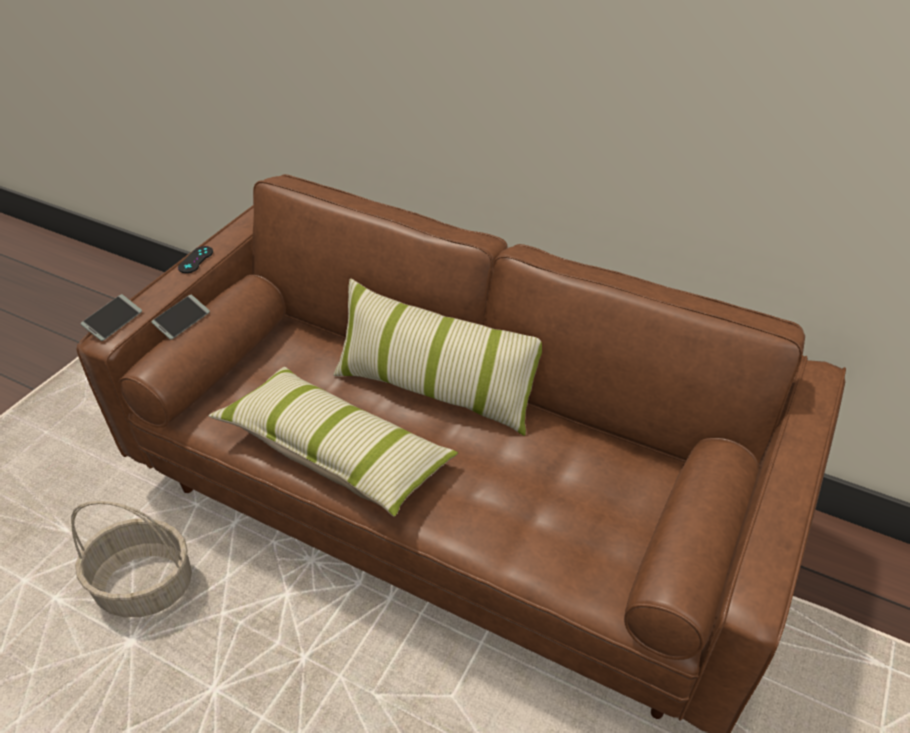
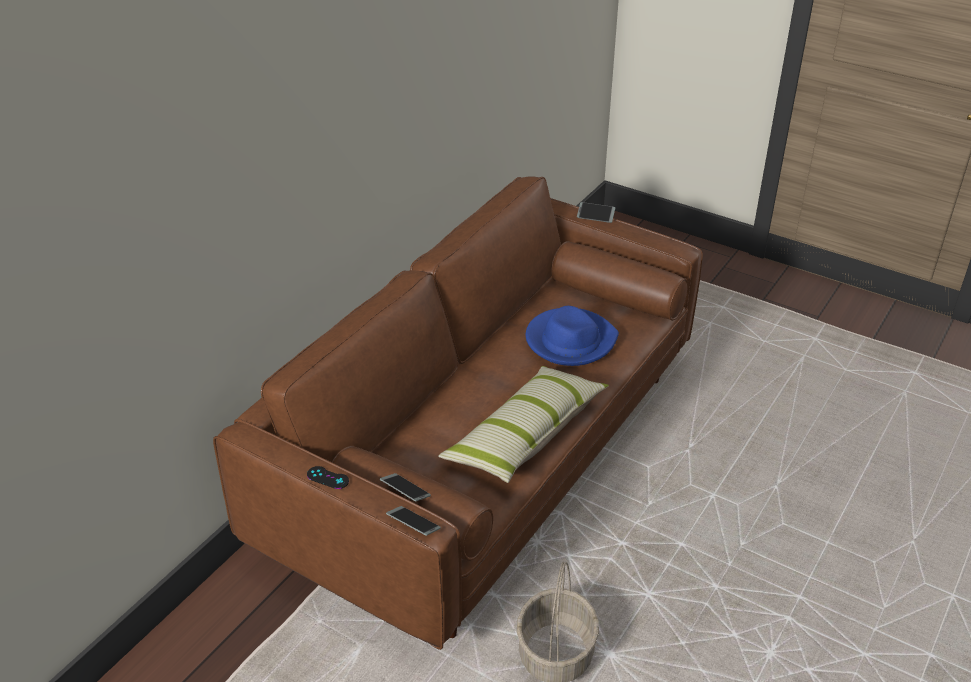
camera: 85 degrees left, 5 degrees down
(435, 389) = (463, 384): pillow -> none
(543, 494) = (570, 340): none -> blue hat
(808, 466) = (595, 216): none -> phone

